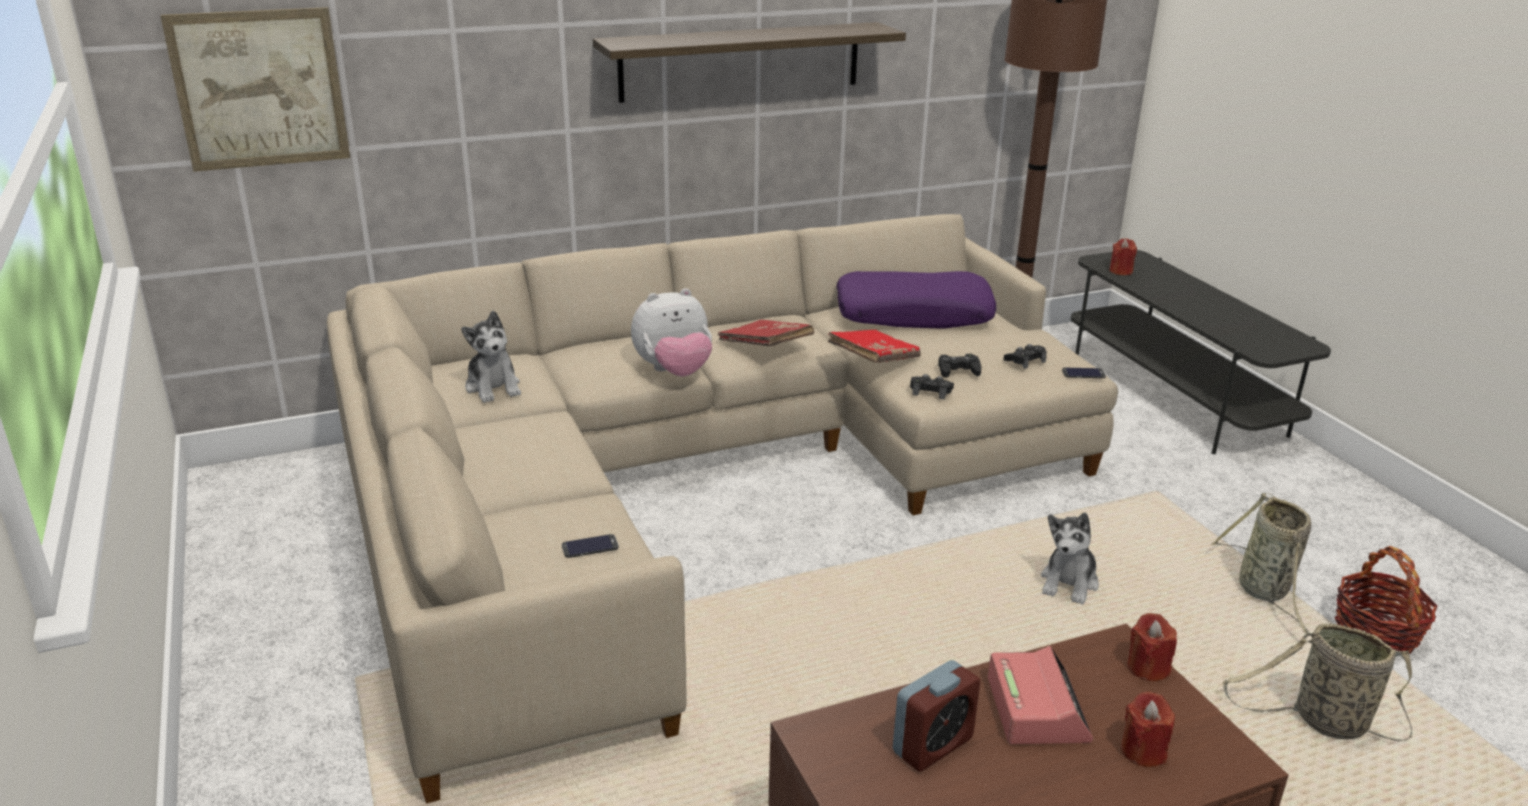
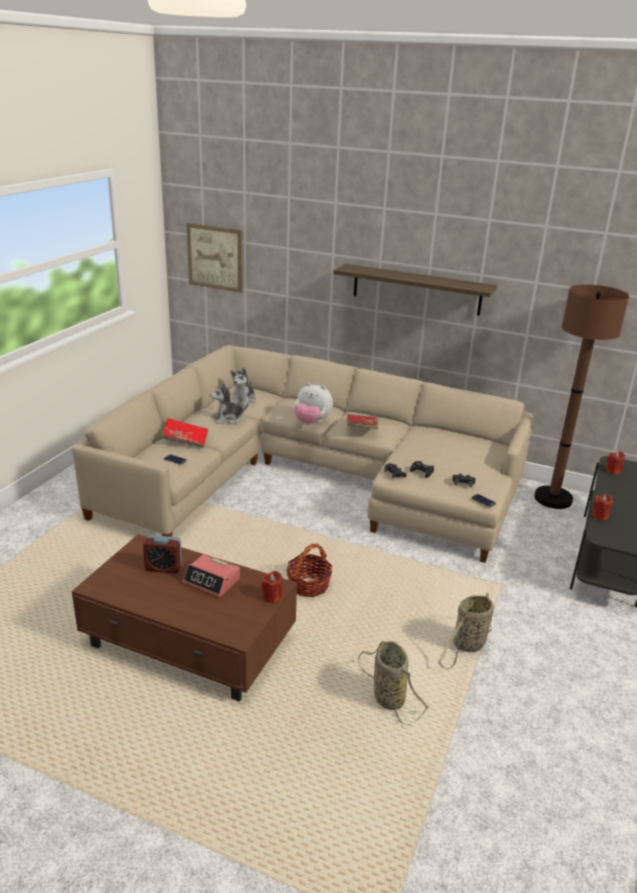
camera: 45 degrees right, 0 degrees up
(873, 359) = (394, 451): red book -> red book (185, 440)
(914, 314) = (452, 443): purple pillow -> none
(1036, 709) = (212, 581): alarm clock -> alarm clock turned 75 degrees clockwise
(1069, 583) = (385, 589): plush toy -> plush toy (228, 419)
(1143, 751) = (216, 612): red candle -> red candle (600, 516)
(1376, 632) = (488, 692): basket -> basket (308, 585)

